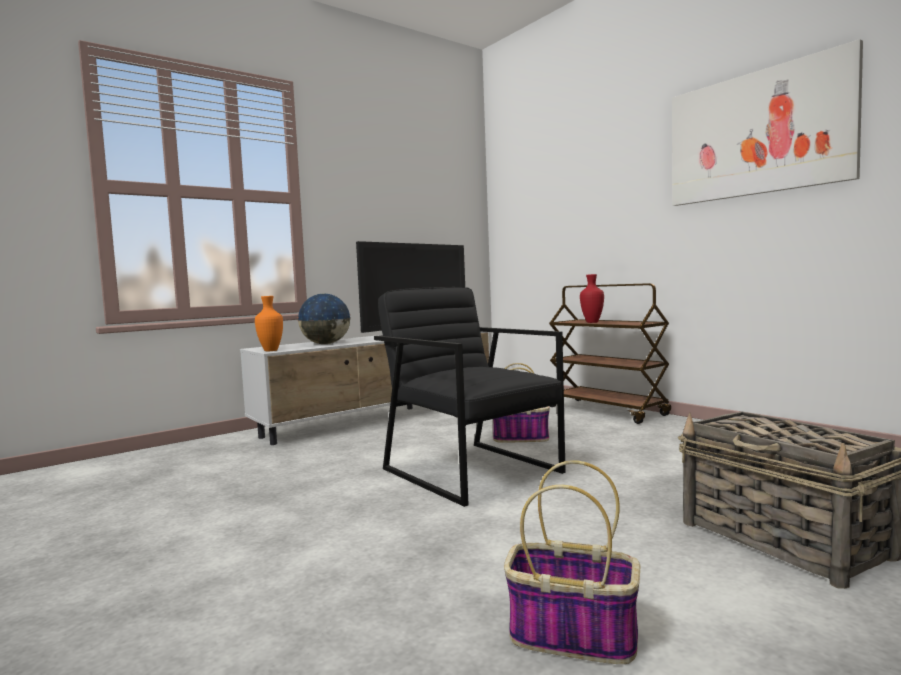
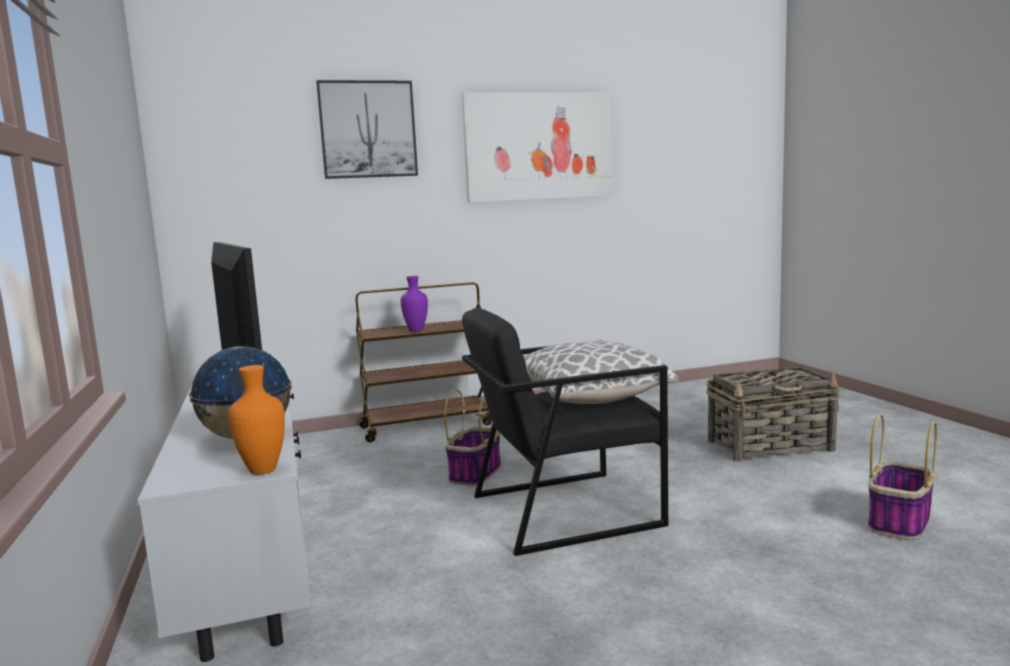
camera: 70 degrees left, 5 degrees up
(479, 373) = (589, 398): none -> pillow
(593, 322) = (416, 330): red vase -> purple vase
(599, 152) = (368, 130): none -> picture

